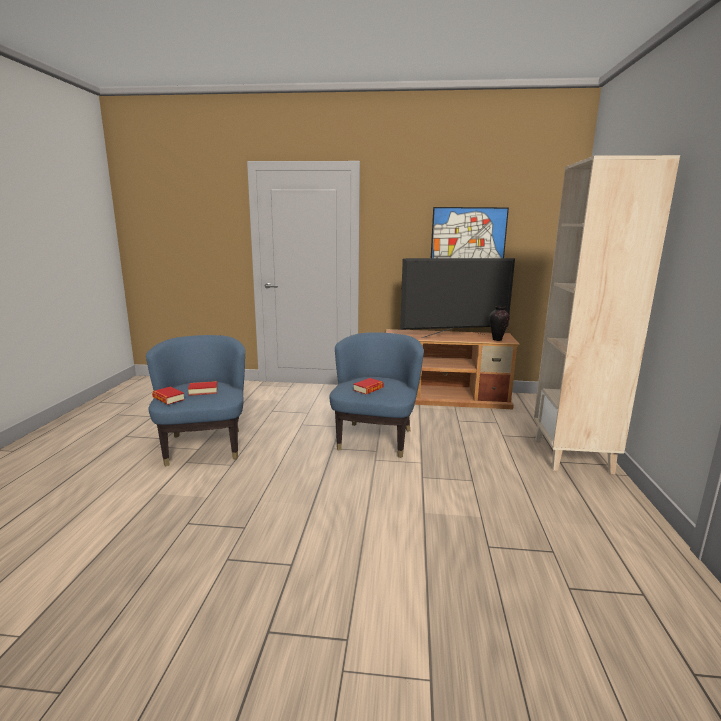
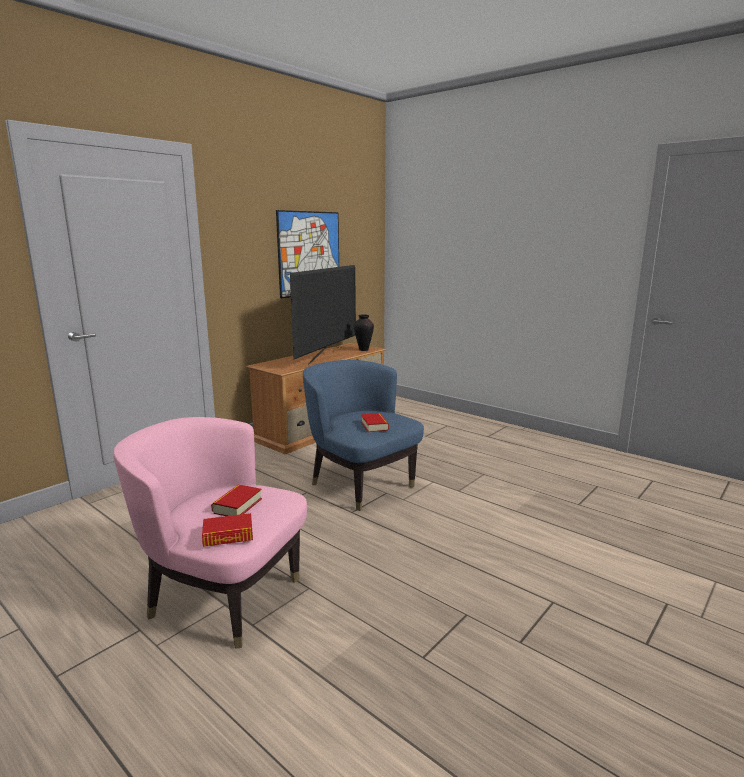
camera: 55 degrees left, 0 degrees up
(204, 445) = (222, 596): blue armchair -> pink armchair
(573, 455) = (483, 429): beige bookcase -> none

